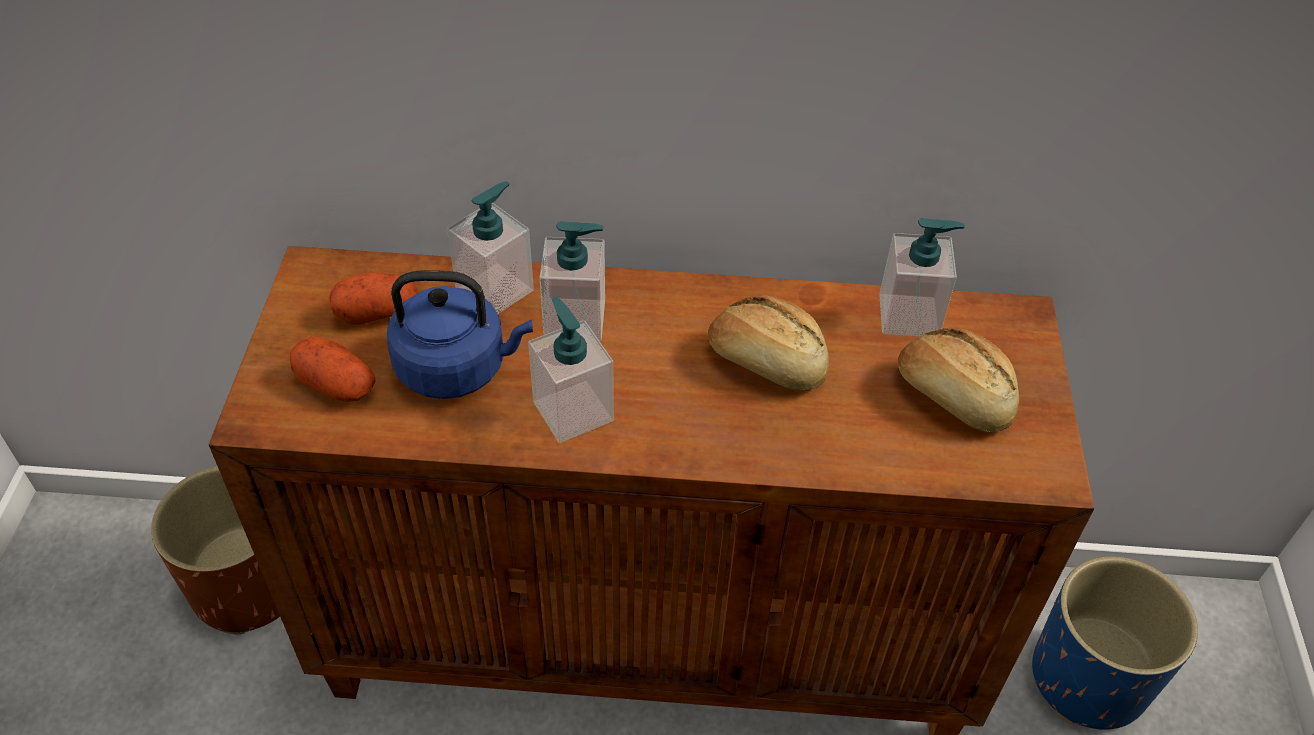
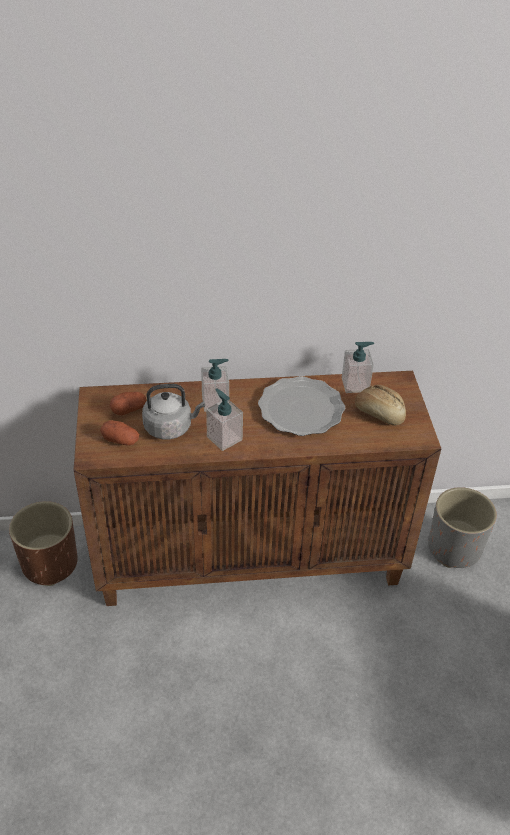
camera: 10 degrees left, 5 degrees down
(457, 368) = (170, 427): blue kettle -> grey kettle
(495, 290) = (177, 394): soap dispenser -> none
(767, 361) = (300, 409): bread -> plate
(1088, 678) = (454, 548): blue planter -> grey planter

